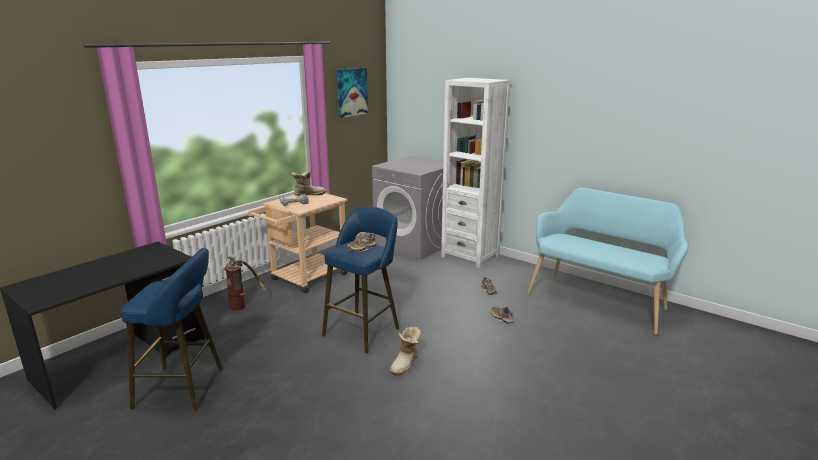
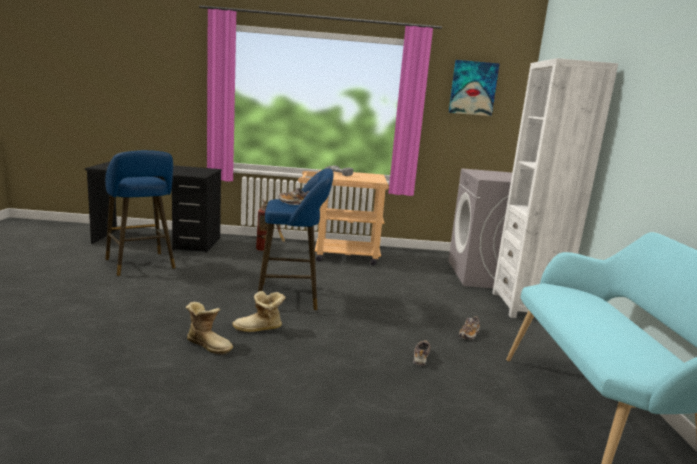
camera: 50 degrees right, 5 degrees down
(308, 195) = (368, 175): boot -> boot (209, 345)

